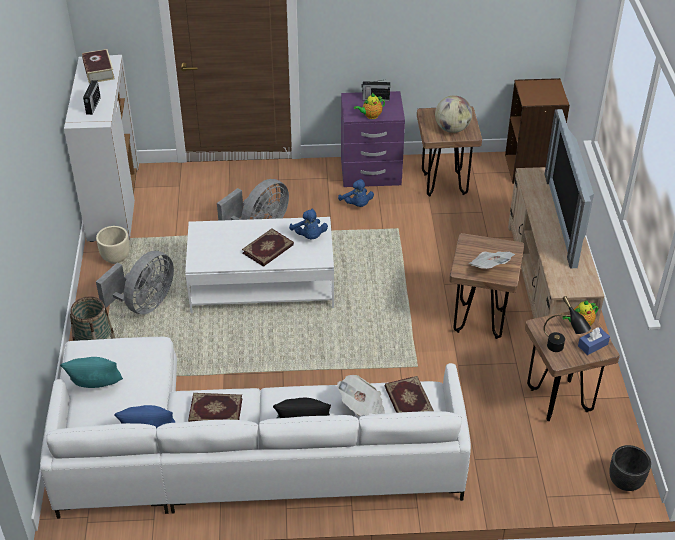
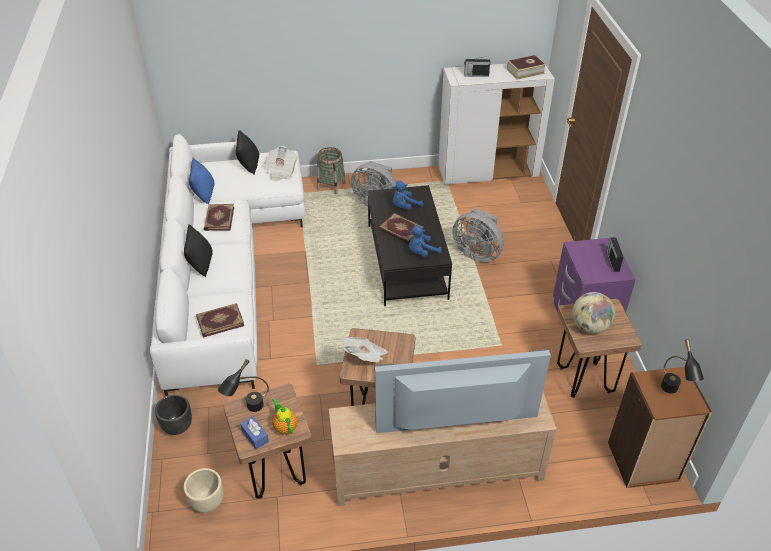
camera: 85 degrees right, 0 degrees up
(95, 385) = (249, 165): turquoise pillow -> black pillow
(116, 258) = (424, 182): beige planter -> beige planter (207, 503)
(262, 285) = (406, 261): white coffee table -> black coffee table
(357, 204) = (529, 314): blue plush toy -> blue plush toy (404, 207)
(362, 406) = (217, 294): newspaper -> newspaper (281, 171)
(370, 116) = (580, 259): teapot -> none
(543, 91) = (673, 393): none -> black table lamp
(625, 483) = (169, 524): black planter -> black planter (177, 427)

